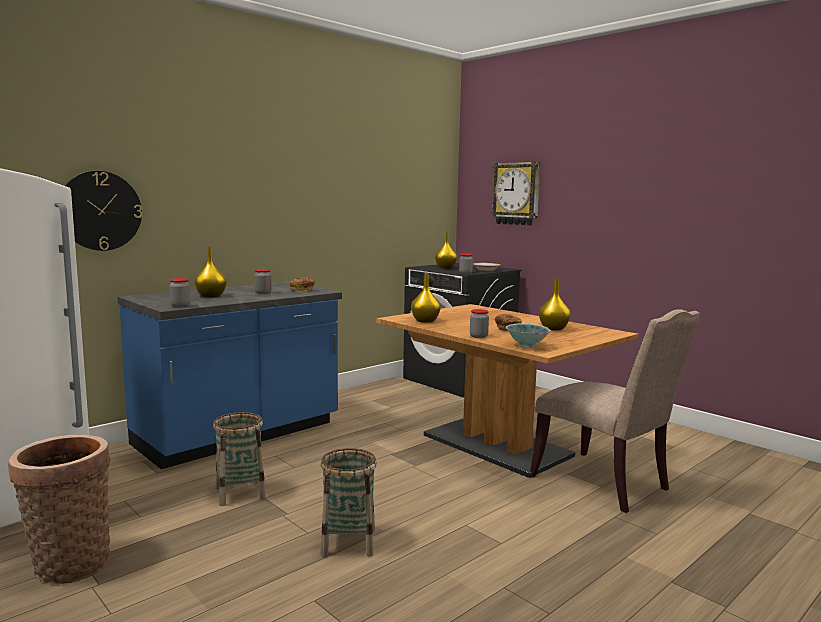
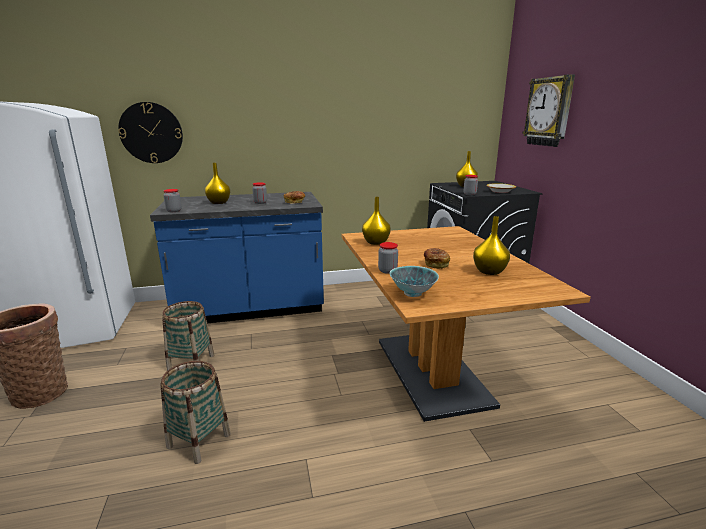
camera: 30 degrees right, 10 degrees up
(605, 484) = (499, 458): beige chair -> none

